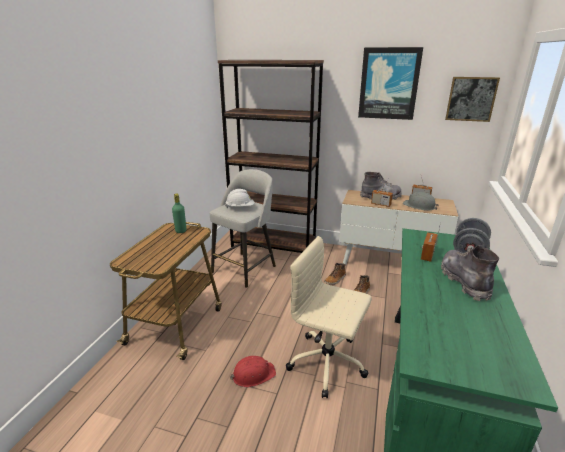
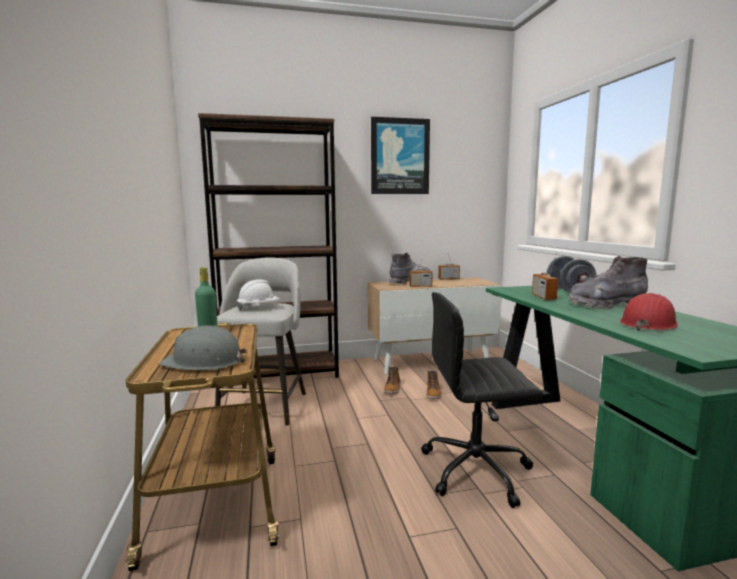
camera: 30 degrees left, 15 degrees down
(253, 374) = (402, 519): red hard hat -> red hard hat (648, 323)
(328, 363) = (477, 470): beige office chair -> black office chair
(419, 206) = (457, 283): grey hard hat -> grey hard hat (204, 361)
(464, 281) = (606, 305): grey boot -> grey boot turned 60 degrees counterclockwise
(471, 99) = (477, 171): picture -> none

